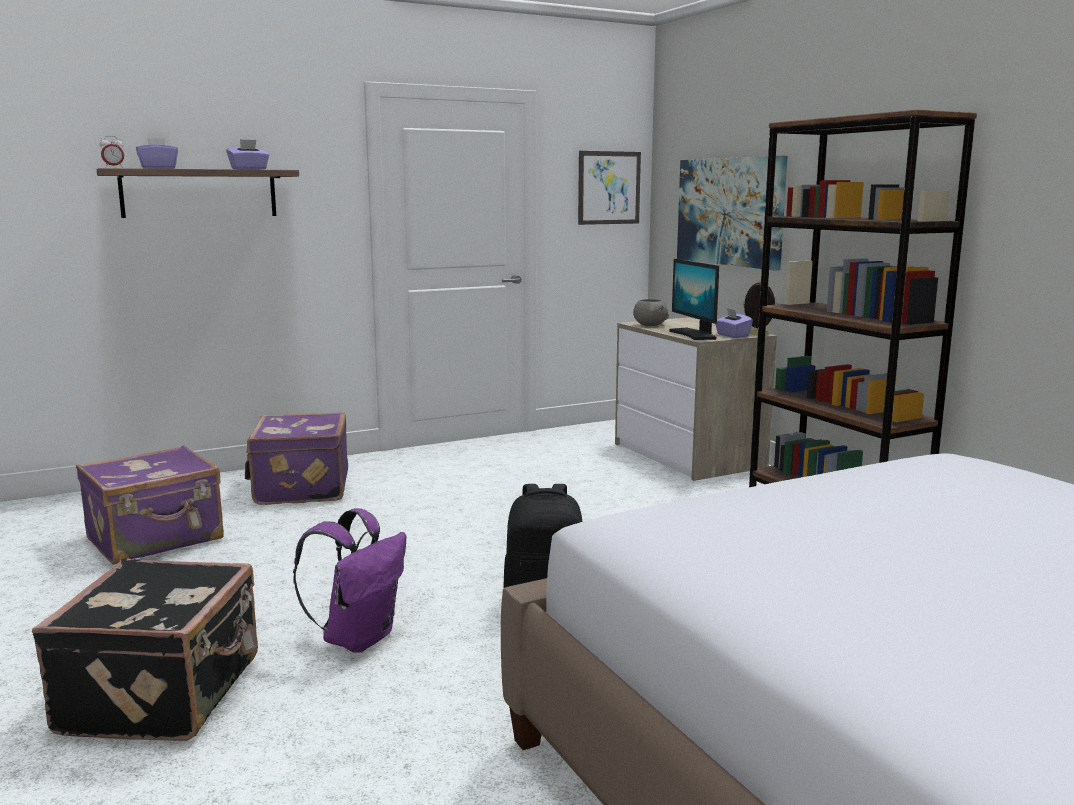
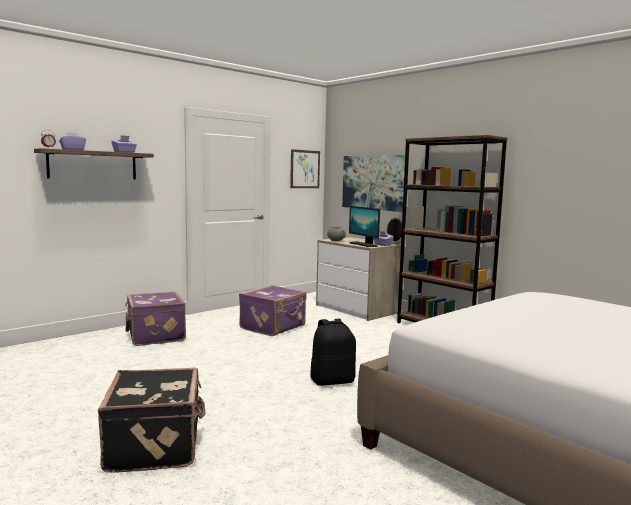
camera: 15 degrees left, 5 degrees down
(156, 539) = (86, 368): purple suitcase -> purple suitcase (274, 327)
(358, 638) = (246, 407): purple backpack -> none

